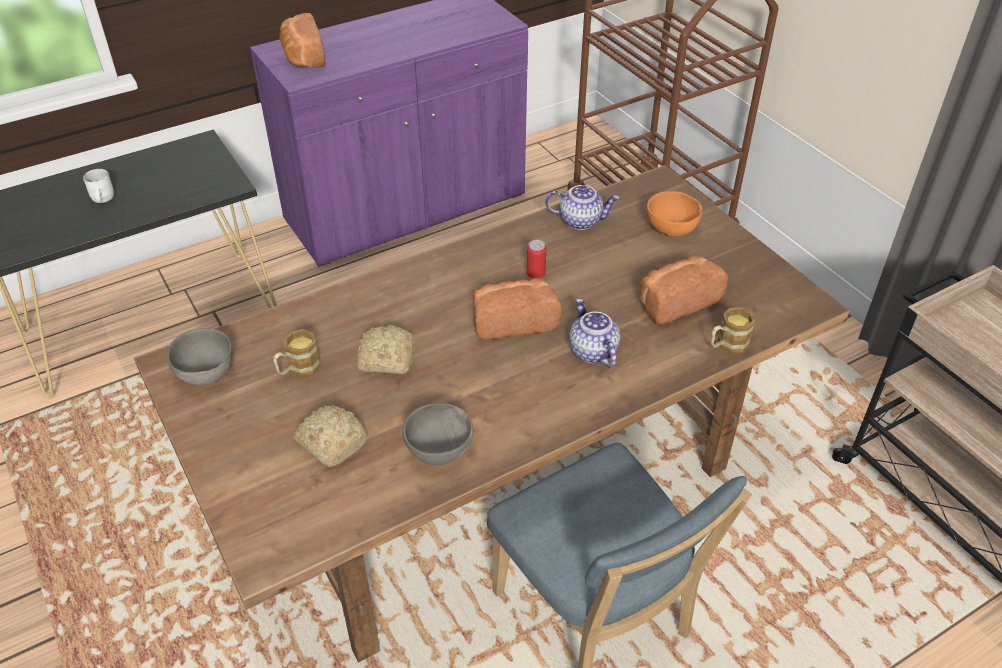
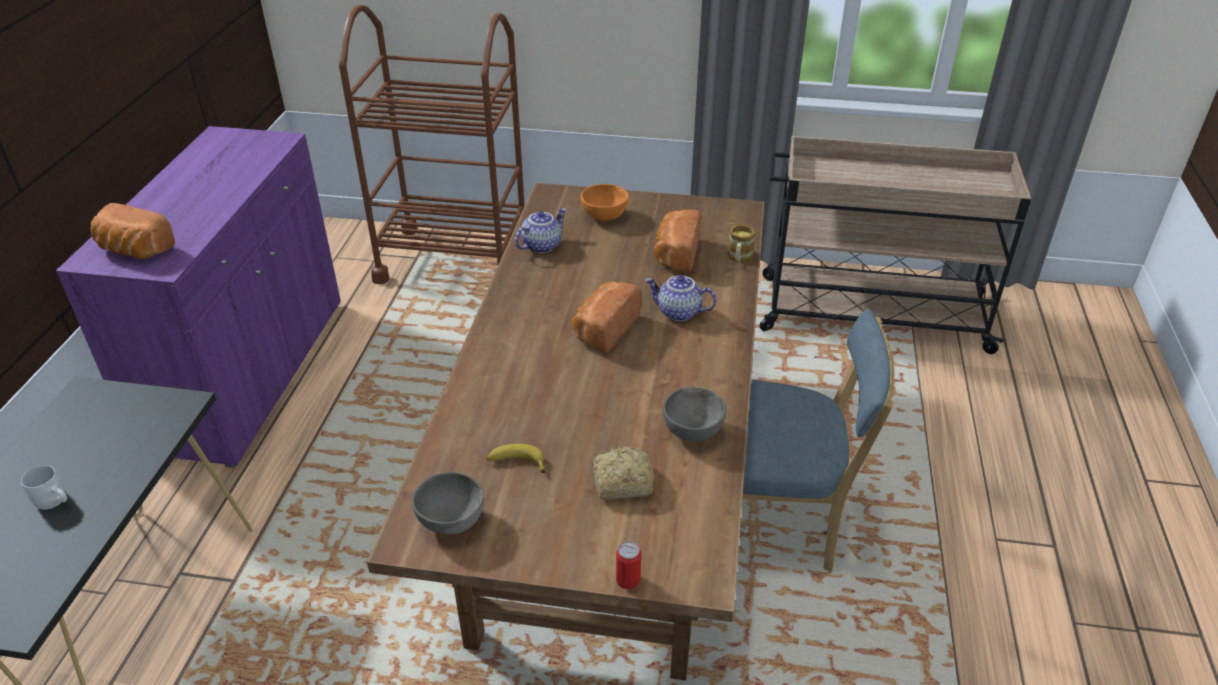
camera: 50 degrees left, 5 degrees down
(298, 369) = (516, 463): mug -> banana
(385, 358) = (564, 410): bread -> none
(535, 273) = (568, 293): can -> can (628, 580)

